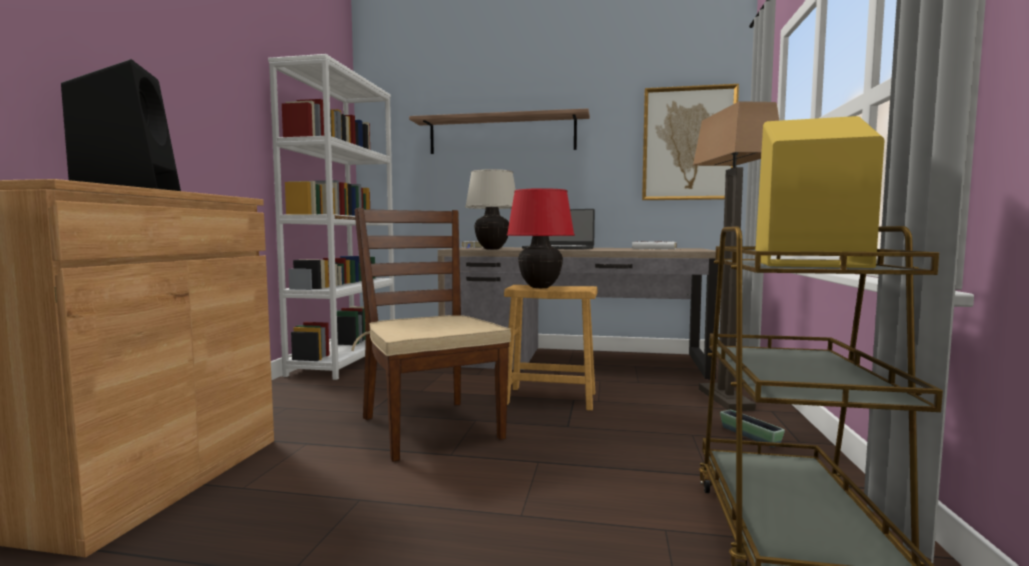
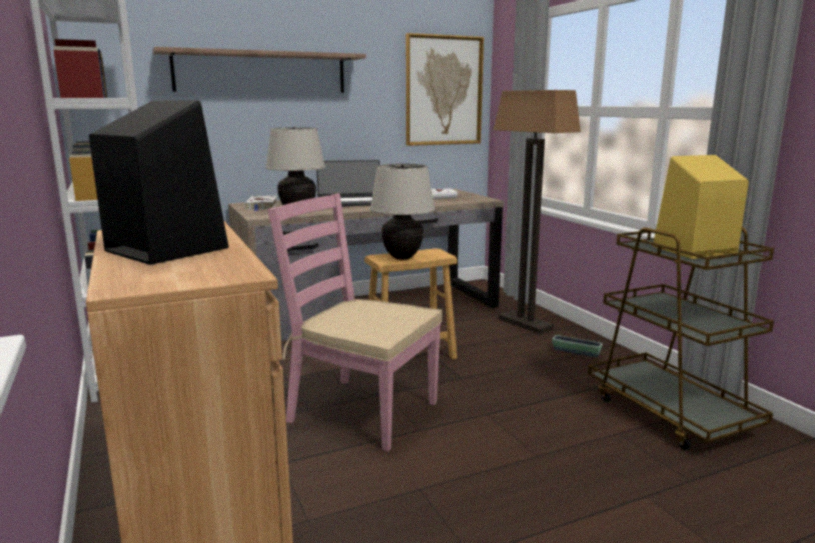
camera: 35 degrees left, 10 degrees up
(430, 427) = (361, 411): brown chair -> pink chair
(540, 287) = (402, 257): red table lamp -> beige table lamp

